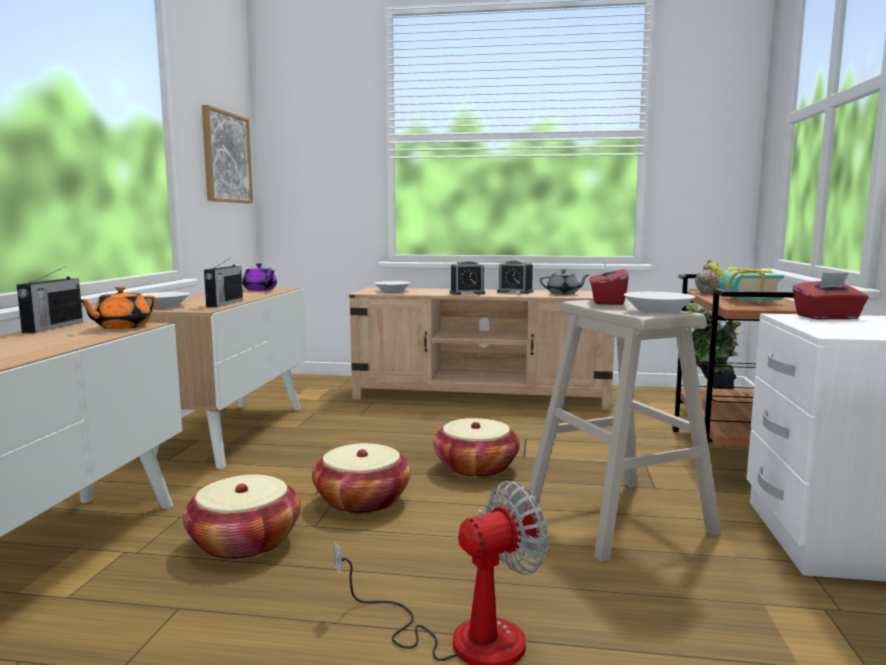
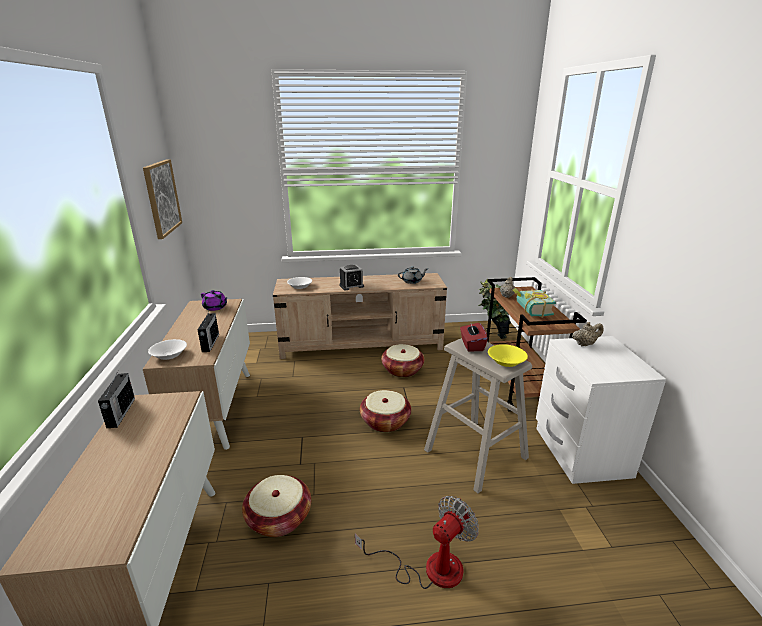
camera: 15 degrees left, 15 degrees up
(121, 327) = (172, 405): orange teapot -> none
(362, 501) = (331, 465): basket -> basket (402, 370)
(515, 292) = (381, 280): alarm clock -> none
(659, 311) = (507, 361): white bowl -> yellow bowl
(827, 317) = (585, 344): red tissue box -> beige teapot

